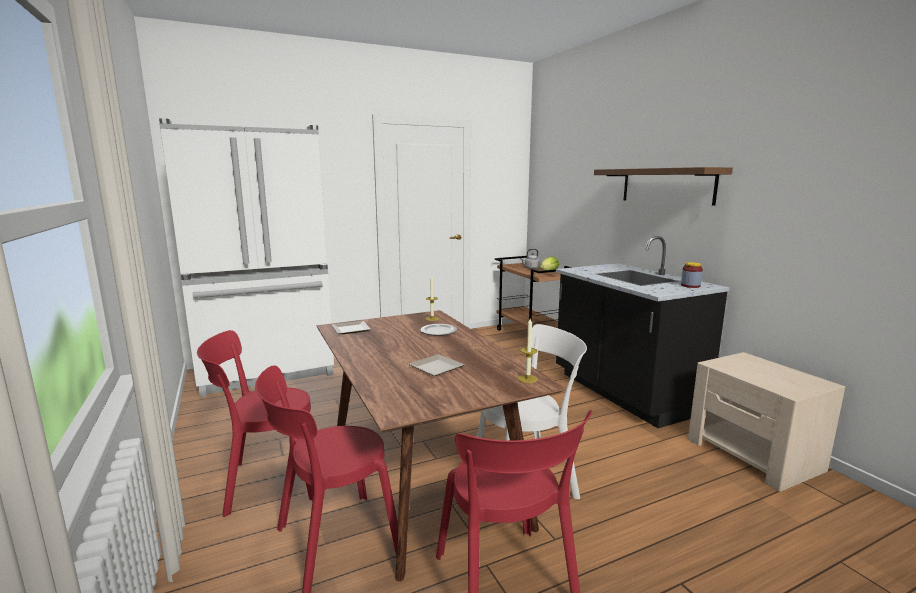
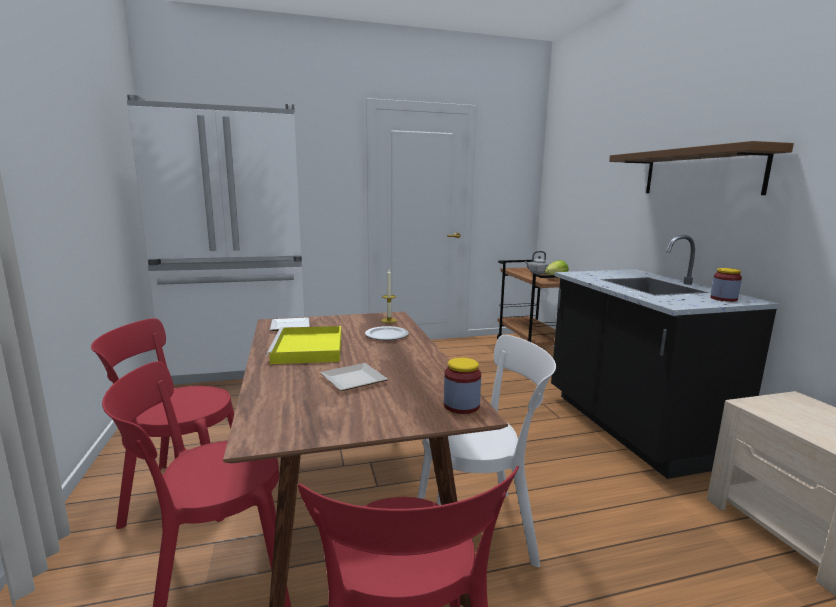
camera: 10 degrees right, 0 degrees up
(382, 347) = (308, 349): none -> yellow tray
(527, 379) = (461, 405): candle -> jar

